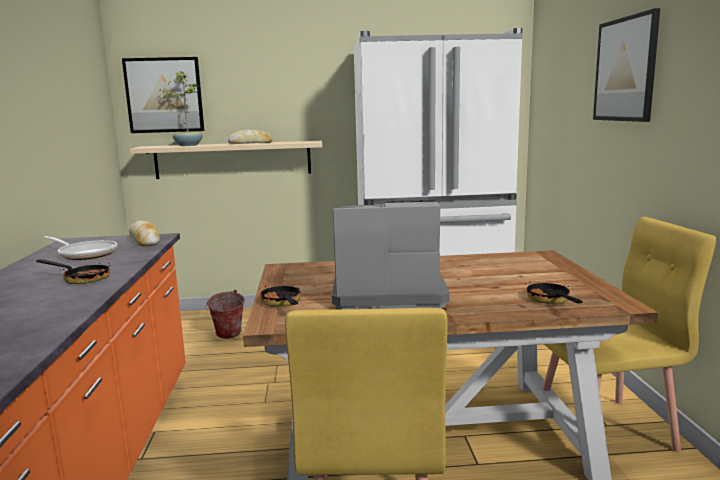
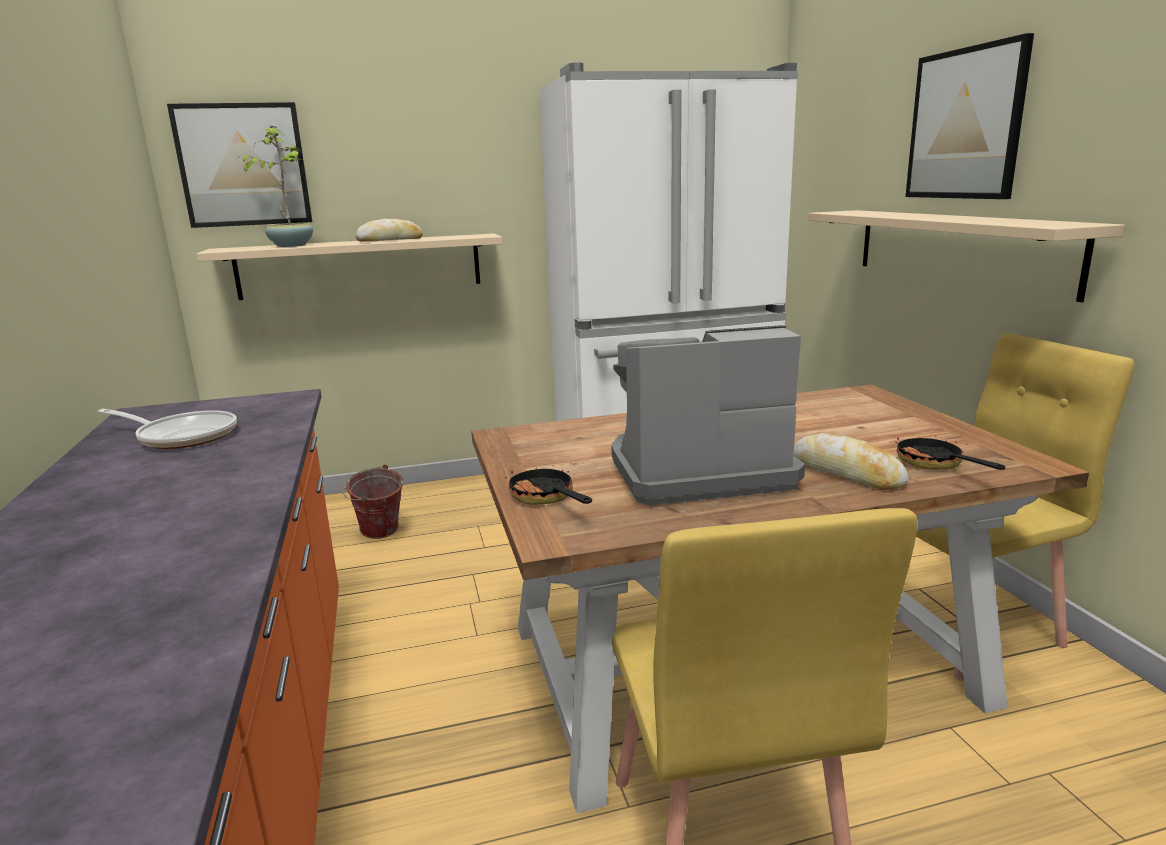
camera: 10 degrees left, 5 degrees up
(82, 279) = (208, 485): frying pan -> none
(145, 240) = (271, 405): bread -> bread (846, 473)
(622, 156) = (957, 248): none -> beige shelf

